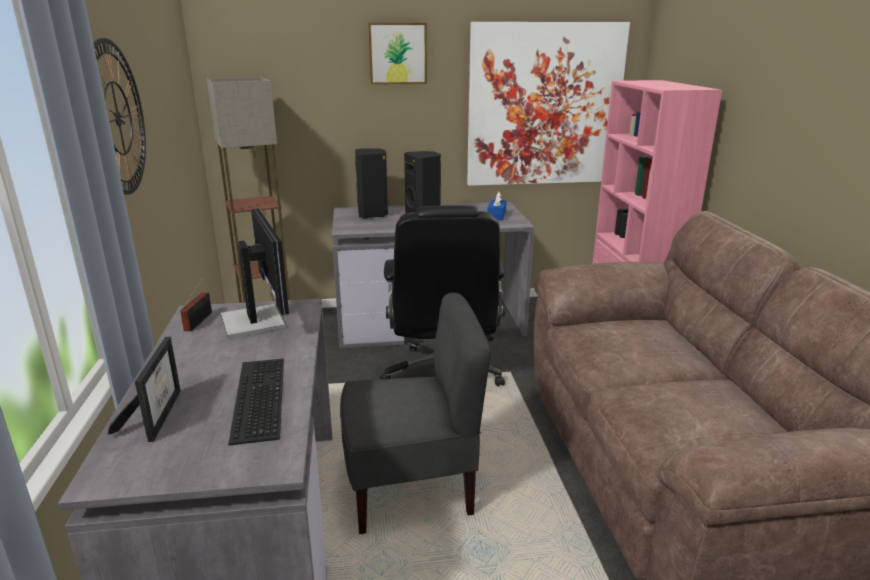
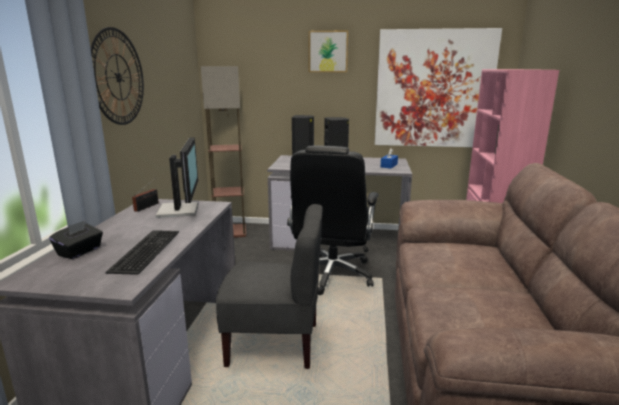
camera: 15 degrees right, 5 degrees down
(156, 414) = (80, 251): picture frame -> black tissue box

